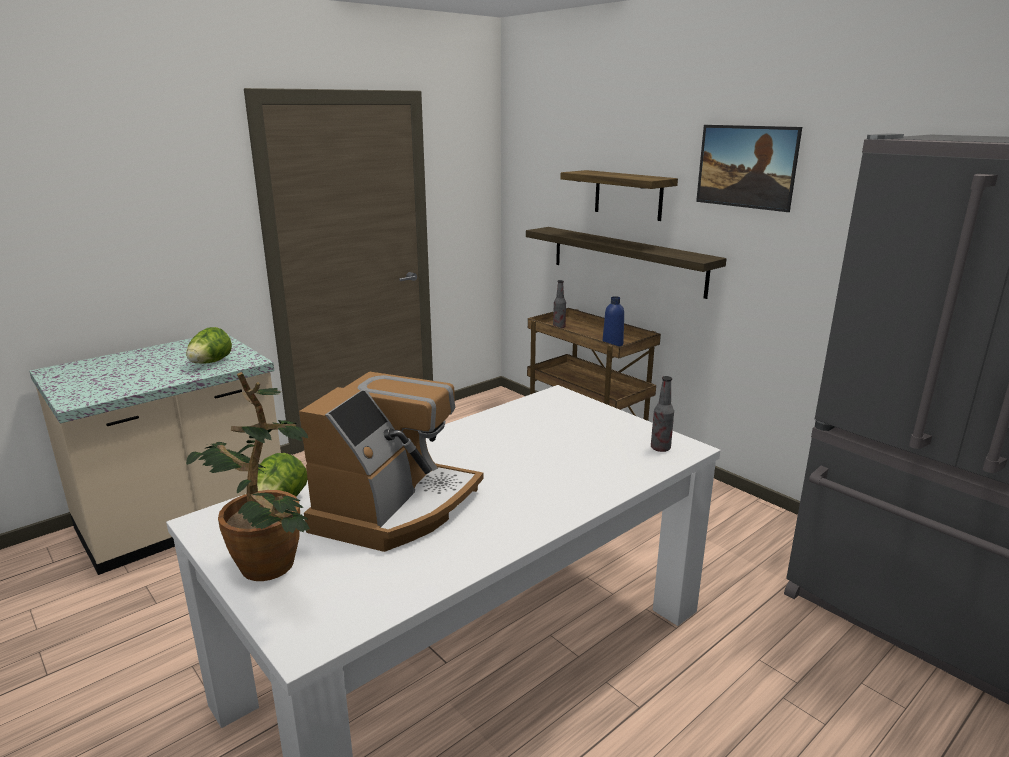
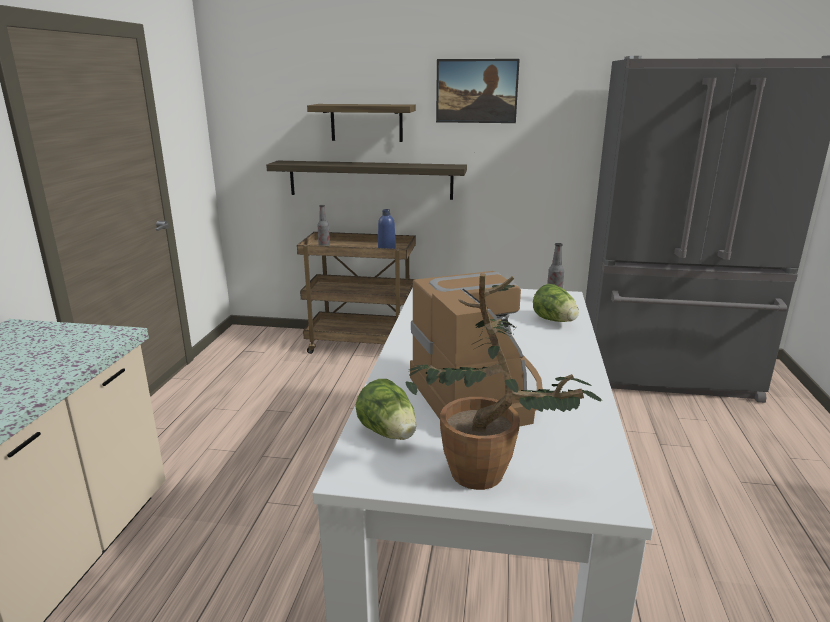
camera: 40 degrees left, 0 degrees up
(210, 363) = (69, 348): lettuce -> lettuce (555, 321)

